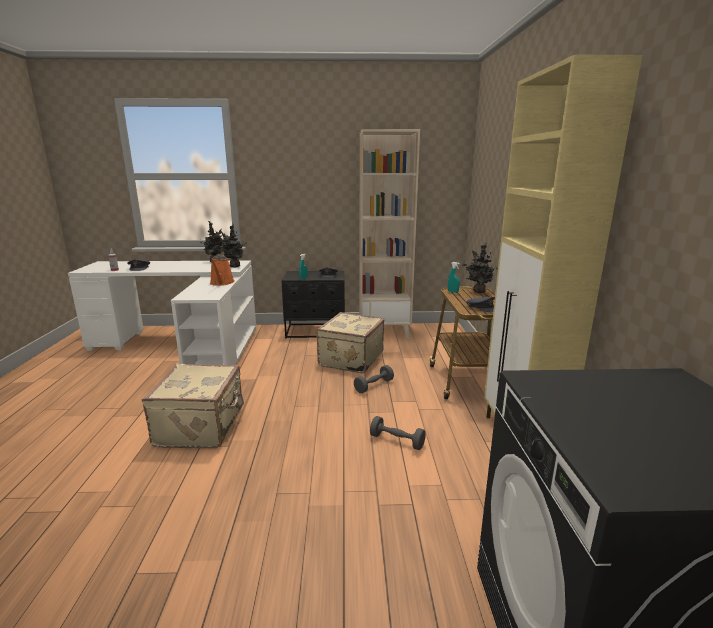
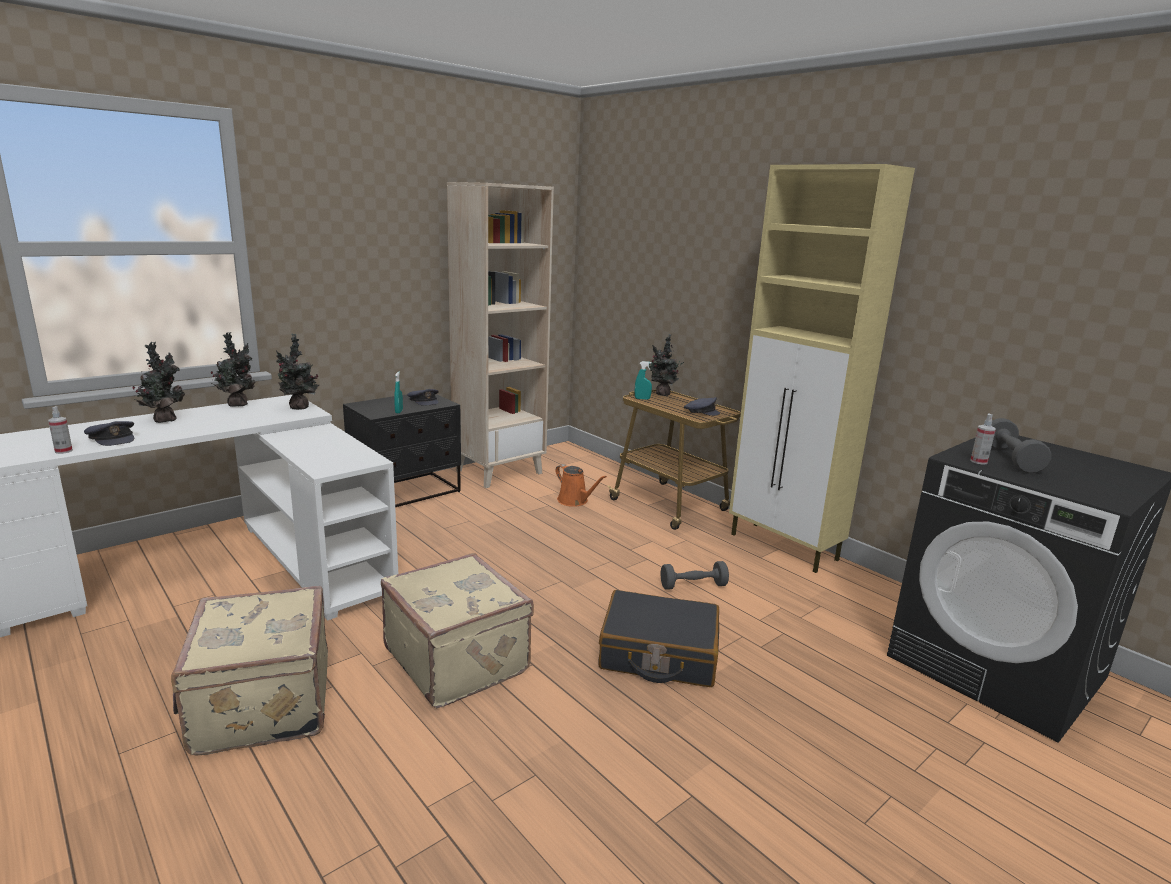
camera: 40 degrees left, 0 degrees up
(173, 264) = (164, 420): none -> potted plant
(221, 283) = (328, 438): orange watering can -> orange watering can (575, 501)
(302, 474) = (658, 654): none -> black suitcase
(350, 359) = (511, 517): beige suitcase -> beige suitcase (260, 704)
(374, 386) = (587, 539): grey dumbbell -> grey dumbbell (1011, 459)
(550, 389) = (978, 461): none -> spray bottle

